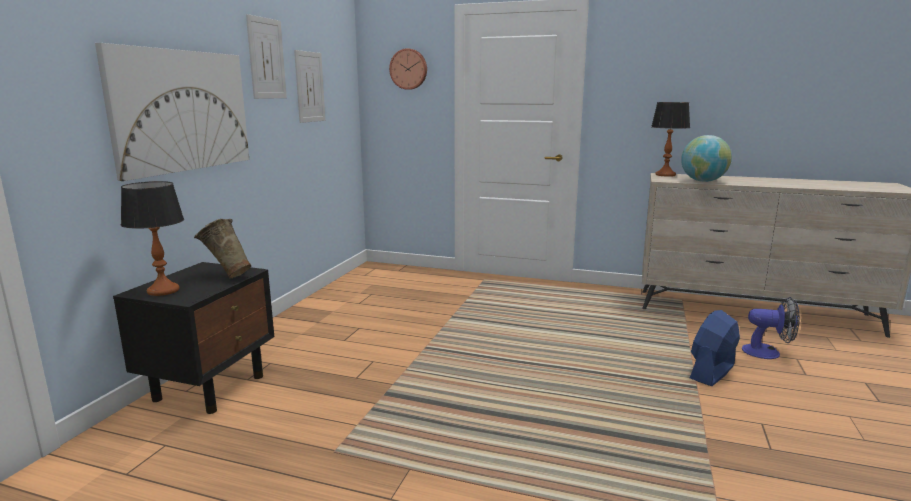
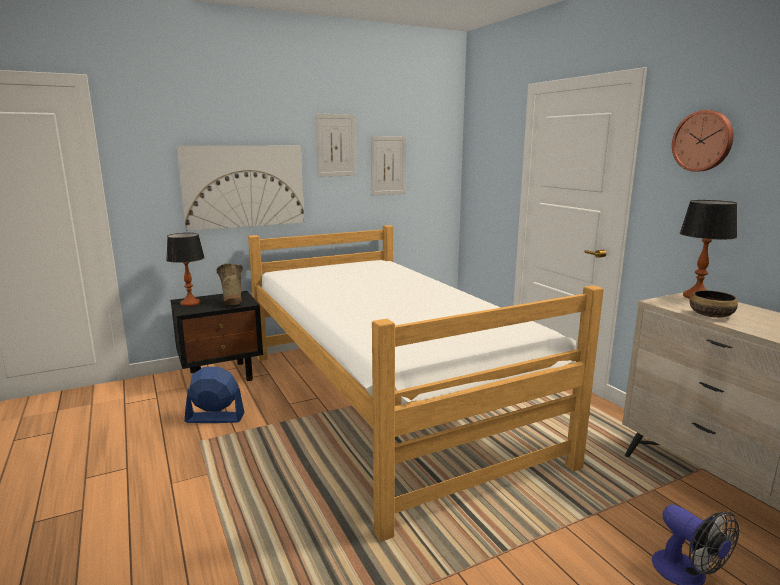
camera: 45 degrees right, 0 degrees up
(409, 69) = (493, 148): wall clock -> wall clock (703, 141)
(441, 339) = (387, 402): none -> bed
(703, 181) = (711, 315): globe -> bowl
(712, 372) = (560, 550): blue fan -> blue fan (215, 418)

